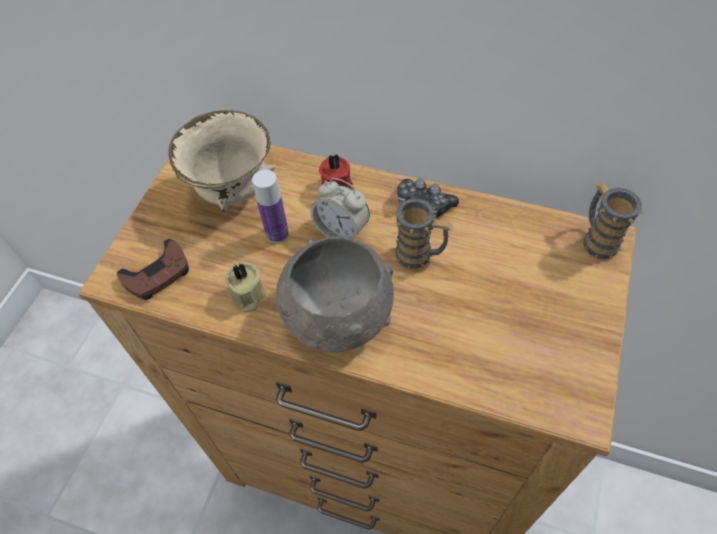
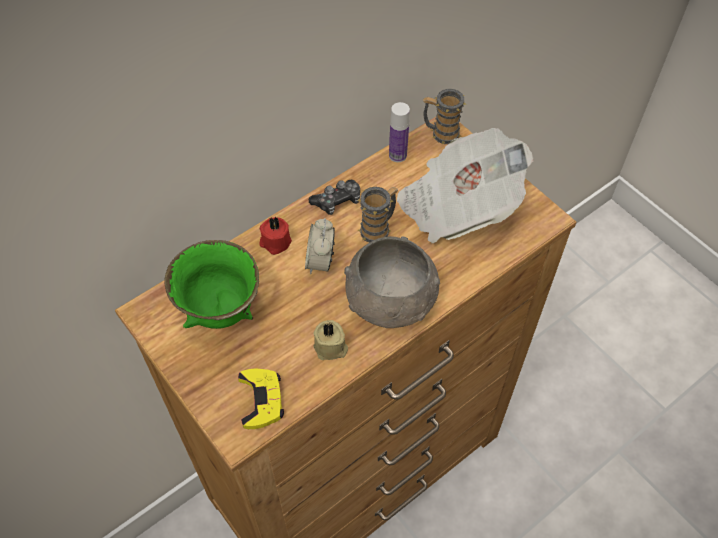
camera: 60 degrees left, 0 degrees up
(158, 274) = (261, 400): brown game controller -> yellow game controller
(232, 191) = (220, 311): beige bowl -> green bowl
(277, 233) = (289, 302): bottle -> bottle (397, 155)
(341, 231) = (320, 261): alarm clock -> alarm clock turned 120 degrees clockwise
(514, 310) = (458, 205): none -> newspaper

